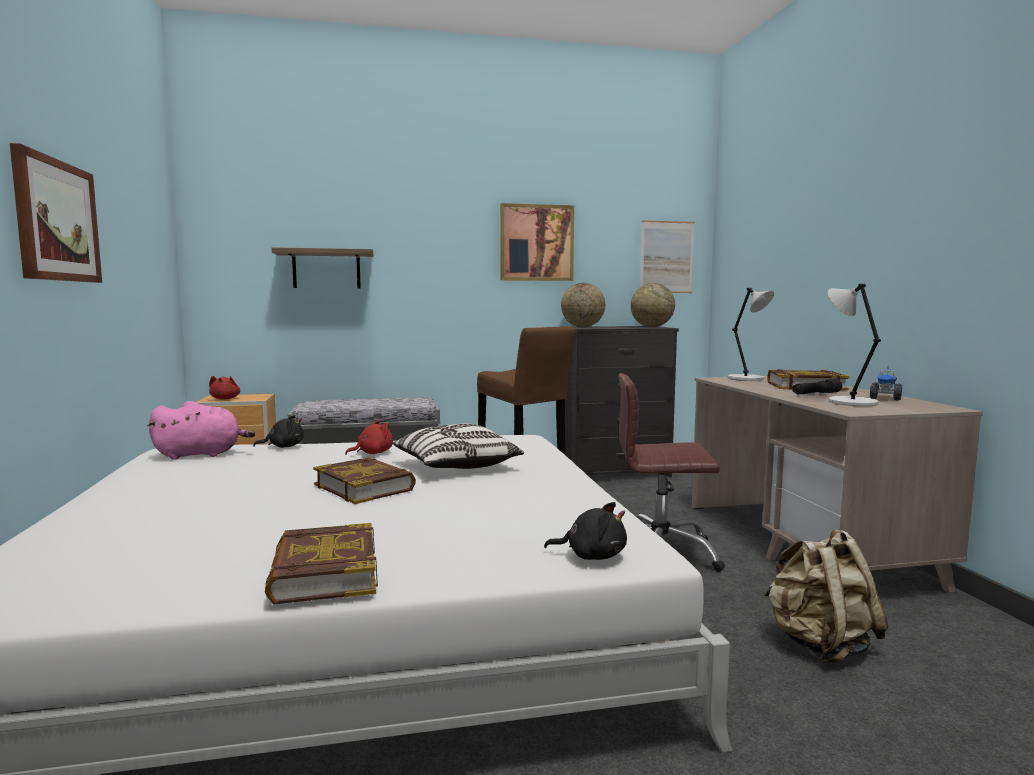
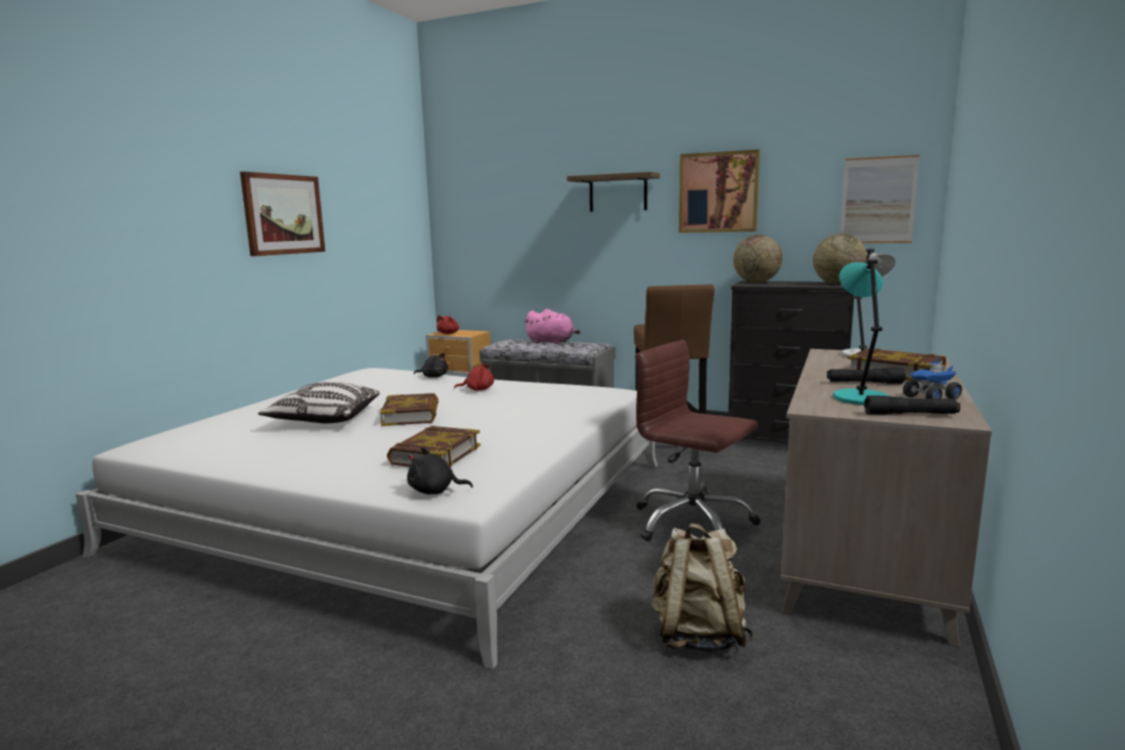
camera: 35 degrees right, 5 degrees up
(201, 454) = (374, 376): pink plush toy -> pink plush toy (552, 342)
(324, 573) = (285, 464): book -> book (435, 454)
(326, 269) = (529, 226): shelf -> shelf (618, 193)
(455, 467) = (504, 409): pillow -> pillow (324, 419)
(592, 556) = (435, 491): black plush toy -> black plush toy turned 135 degrees clockwise
(849, 402) = (859, 397): grey table lamp -> turquoise table lamp
(915, 408) = (910, 414): none -> black flashlight

